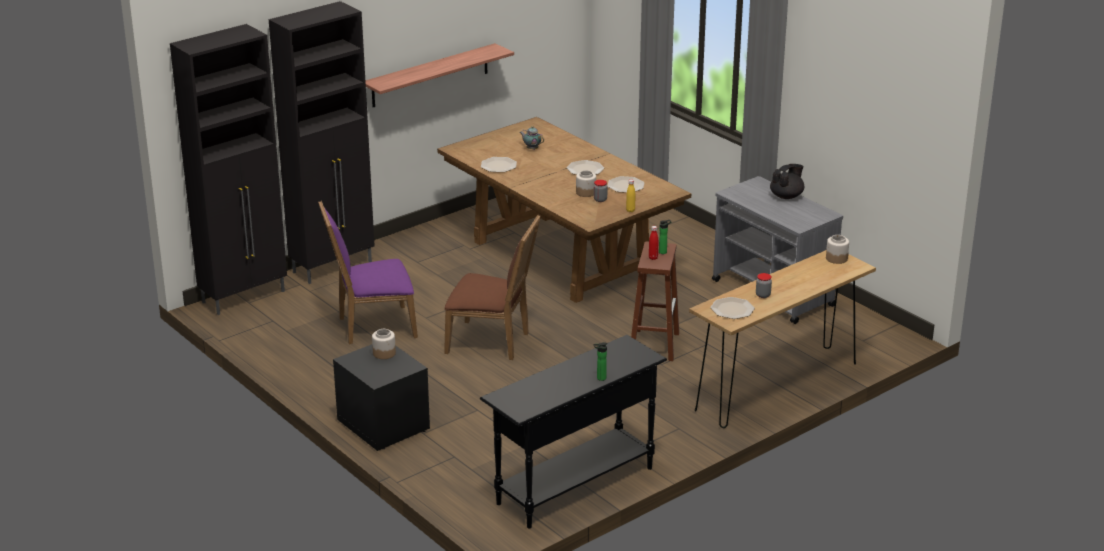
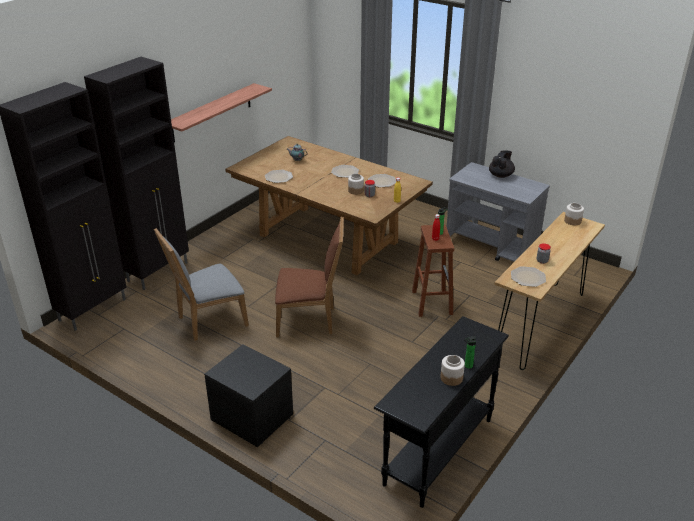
camera: 15 degrees left, 5 degrees up
(372, 326) = (208, 321): purple chair -> grey chair
(384, 353) = (247, 359): jar -> jar (451, 378)

